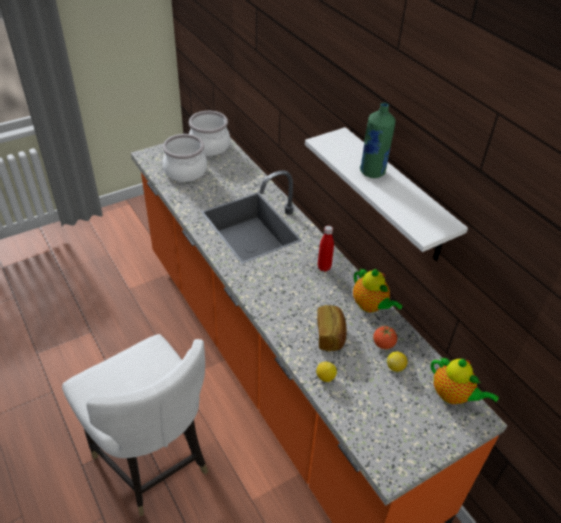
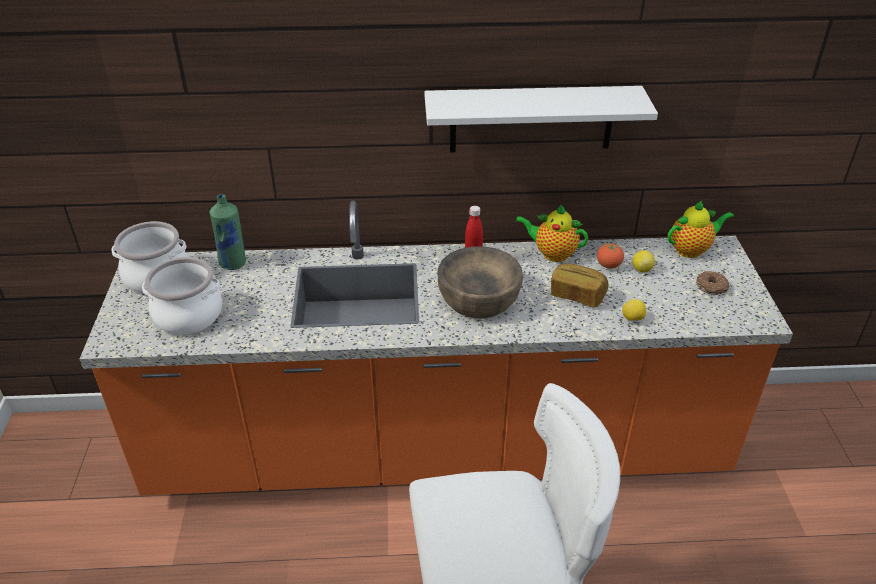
camera: 60 degrees left, 5 degrees down
(286, 283) = (478, 299): none -> brown bowl
(371, 306) = (552, 254): teapot -> teapot turned 150 degrees counterclockwise
(372, 172) = (522, 100): green bottle -> green bottle (233, 263)
(408, 422) = (712, 287): none -> donut

